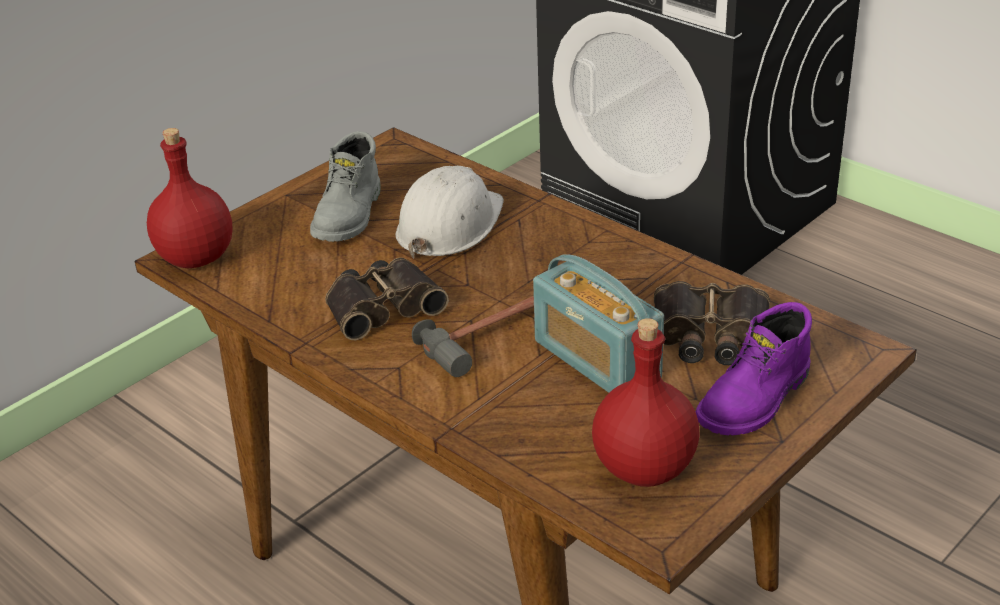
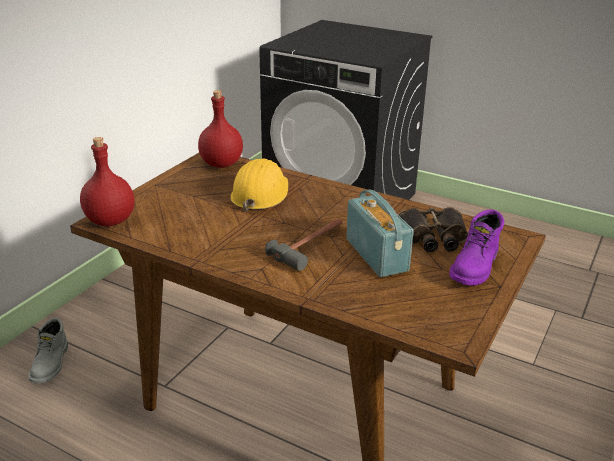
camera: 15 degrees left, 5 degrees down
(350, 216) = (199, 193): grey boot -> grey boot (51, 364)
(382, 306) = (238, 237): binoculars -> none
(449, 225) = (260, 193): white hard hat -> yellow hard hat
(596, 360) = (377, 254): radio -> radio turned 150 degrees counterclockwise
(643, 467) = (430, 308): red bottle -> red bottle (221, 164)

